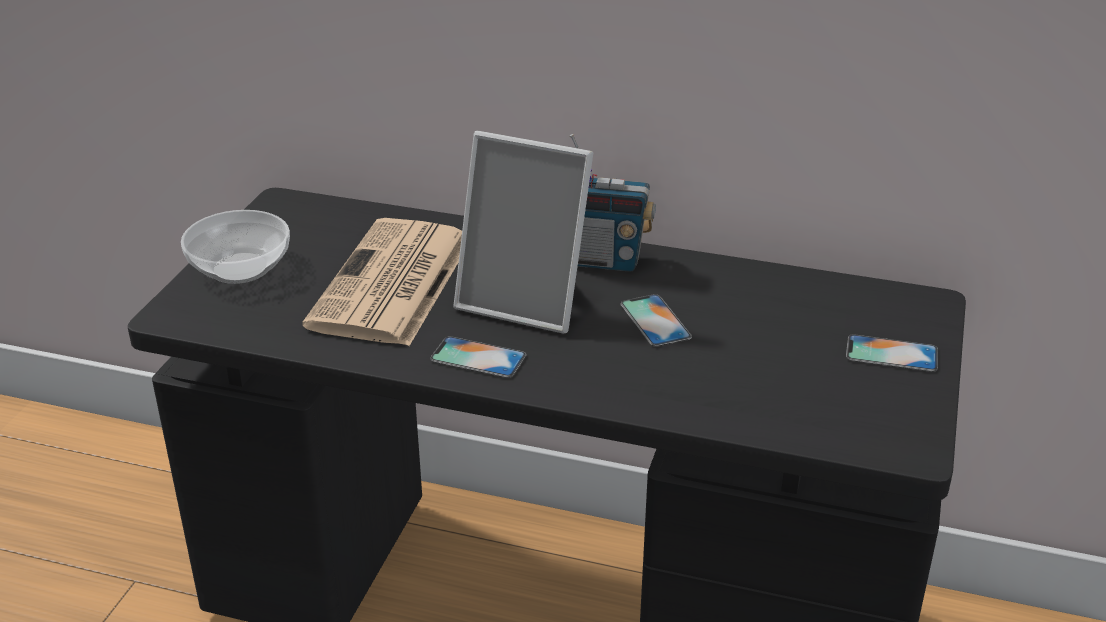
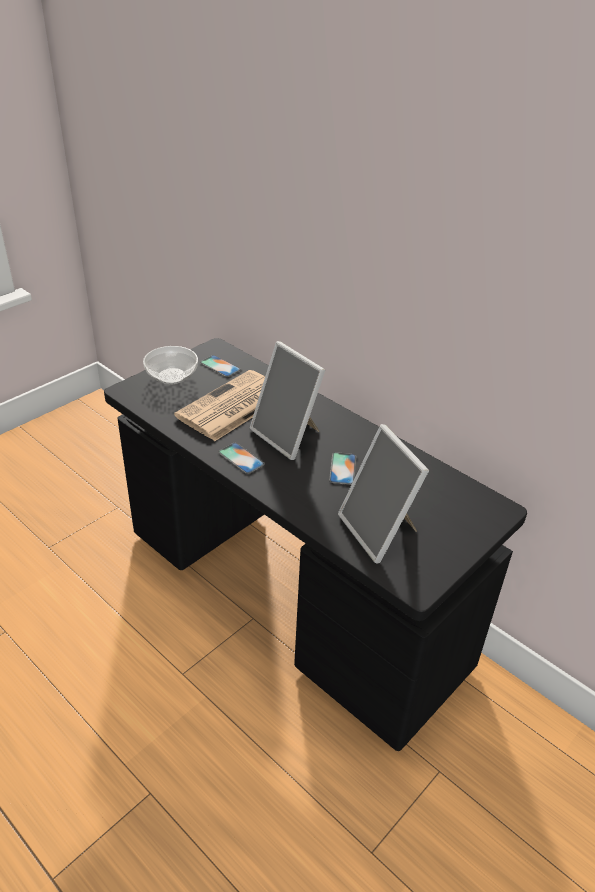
camera: 25 degrees right, 5 degrees up
(603, 261) = (344, 427): radio -> none
(790, 391) = (380, 531): none -> picture frame
(891, 354) = (453, 531): phone -> phone (220, 366)

